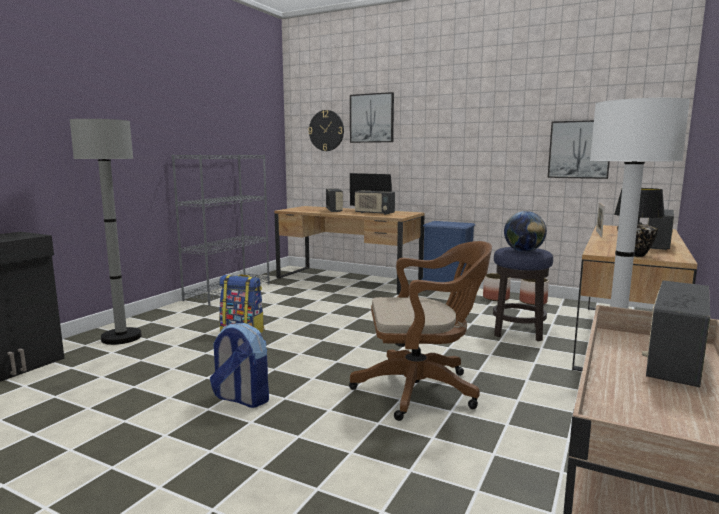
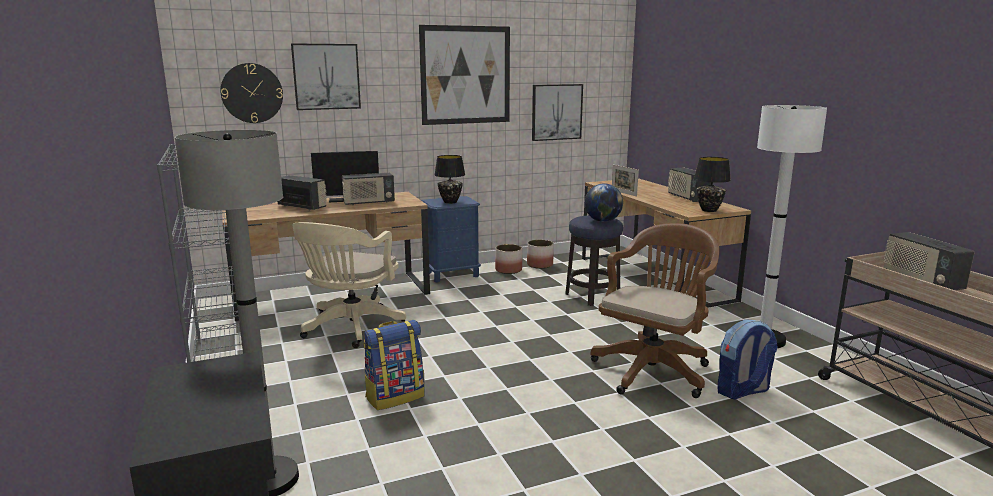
camera: 50 degrees left, 5 degrees up
(241, 399) = (578, 450): backpack -> backpack (742, 391)
(311, 297) = (350, 329): none -> beige office chair
(446, 224) = (450, 202): none -> black table lamp
(482, 114) = (465, 75): none -> picture

